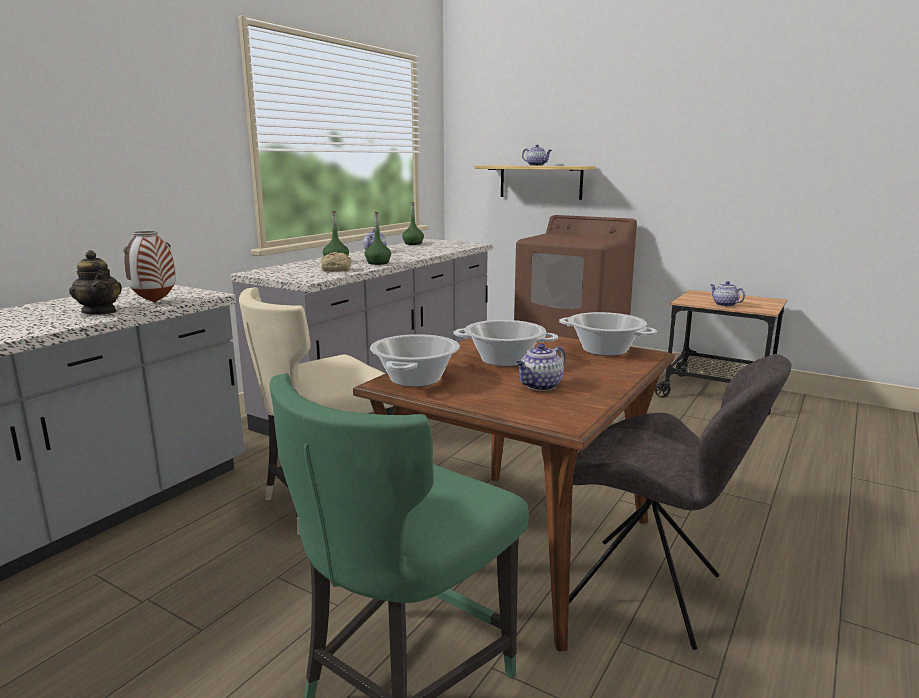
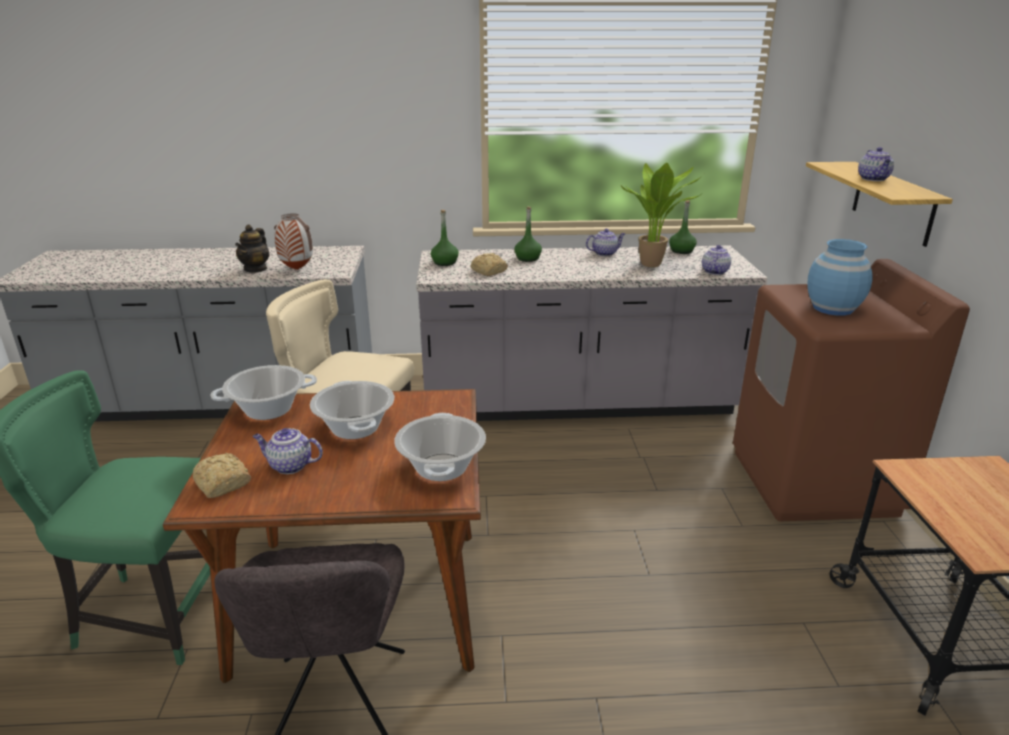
camera: 55 degrees right, 10 degrees up
(378, 263) = (547, 273): green bottle -> green bottle (445, 263)
(424, 250) = (654, 265): none -> potted plant
(542, 410) = (222, 485): none -> bread
(575, 239) = (832, 308): none -> blue vase
(724, 305) = (949, 506): teapot -> teapot (714, 271)

